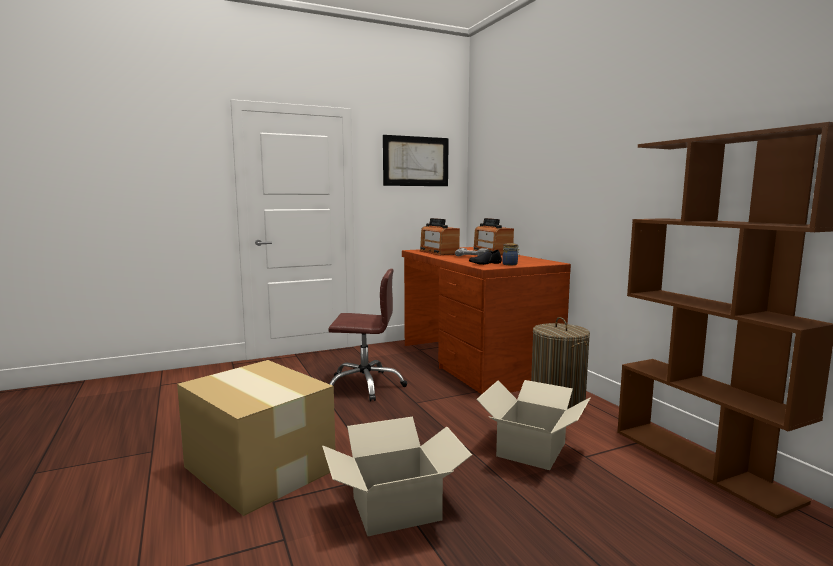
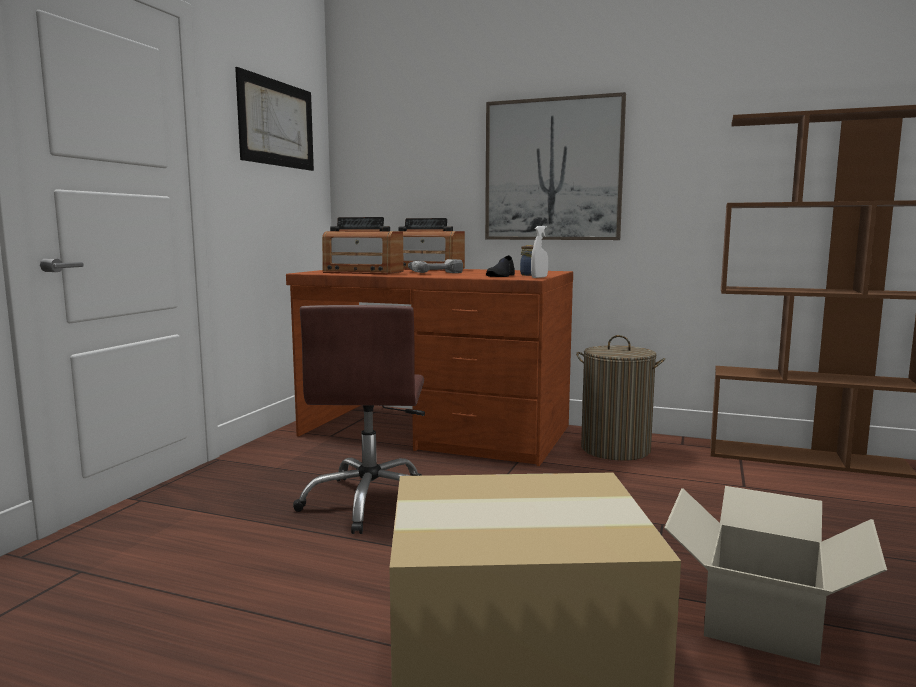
camera: 45 degrees left, 0 degrees up
(365, 385) = (371, 502): brown office chair -> brown office chair turned 135 degrees clockwise
(498, 267) = (539, 277): none -> white spray bottle
(532, 449) = (700, 498): cardboard box -> none
(564, 185) = (553, 170): none -> picture

